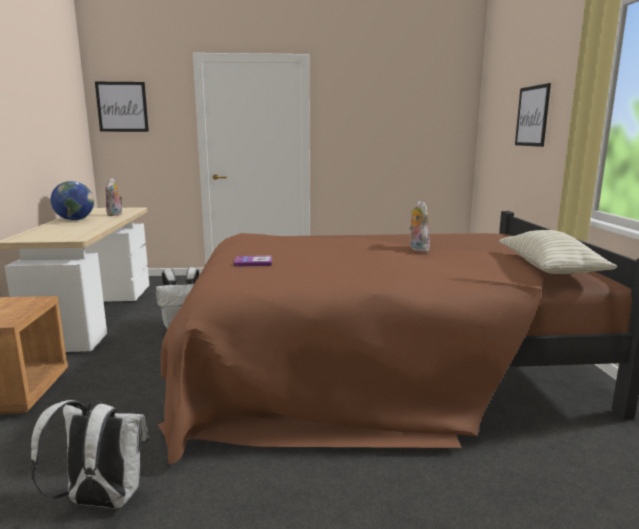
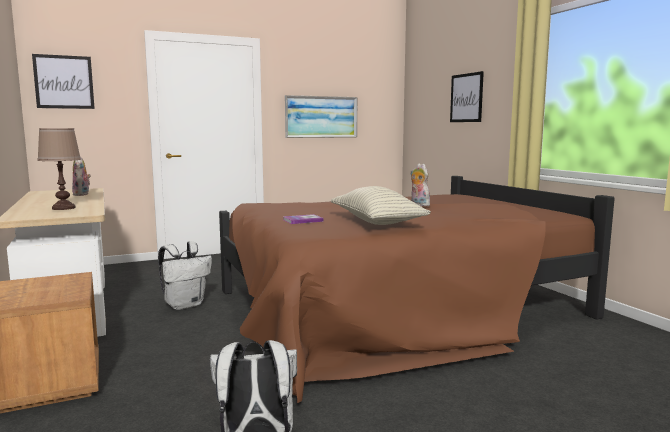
camera: 20 degrees left, 5 degrees down
(69, 230) = (63, 208): none -> brown table lamp
(75, 220) = (44, 200): globe -> none
(376, 137) = (321, 117): none -> picture
(549, 269) = (529, 211): pillow -> pillow (376, 222)

